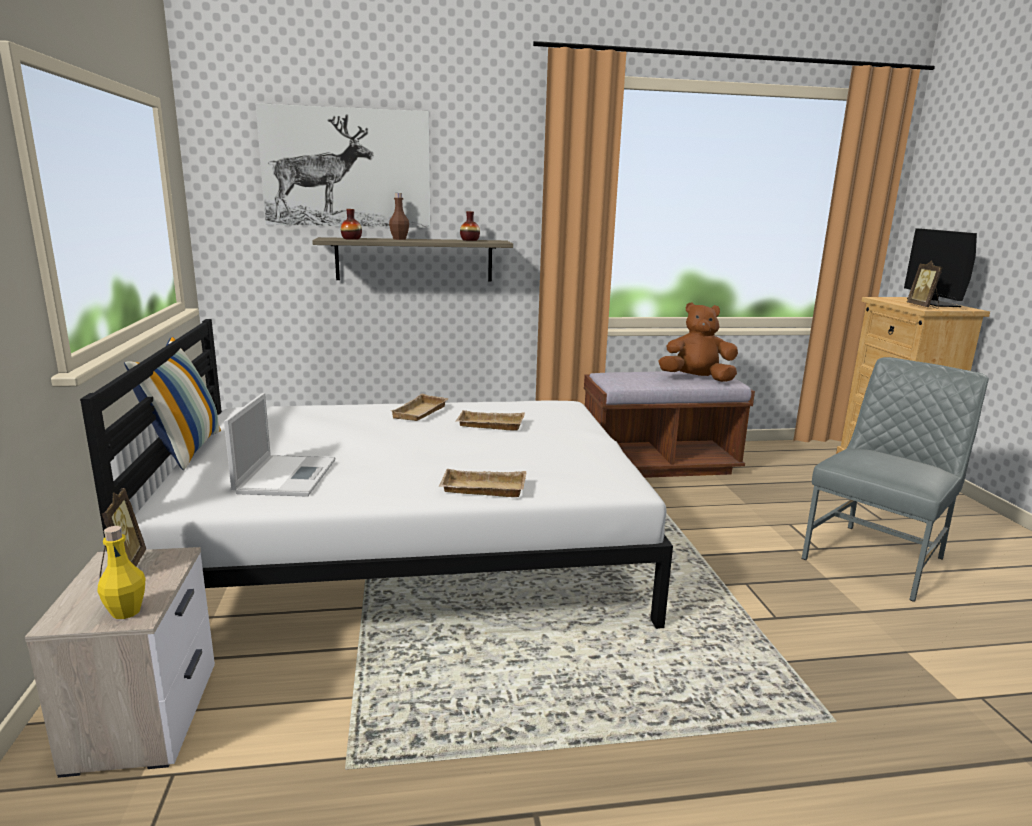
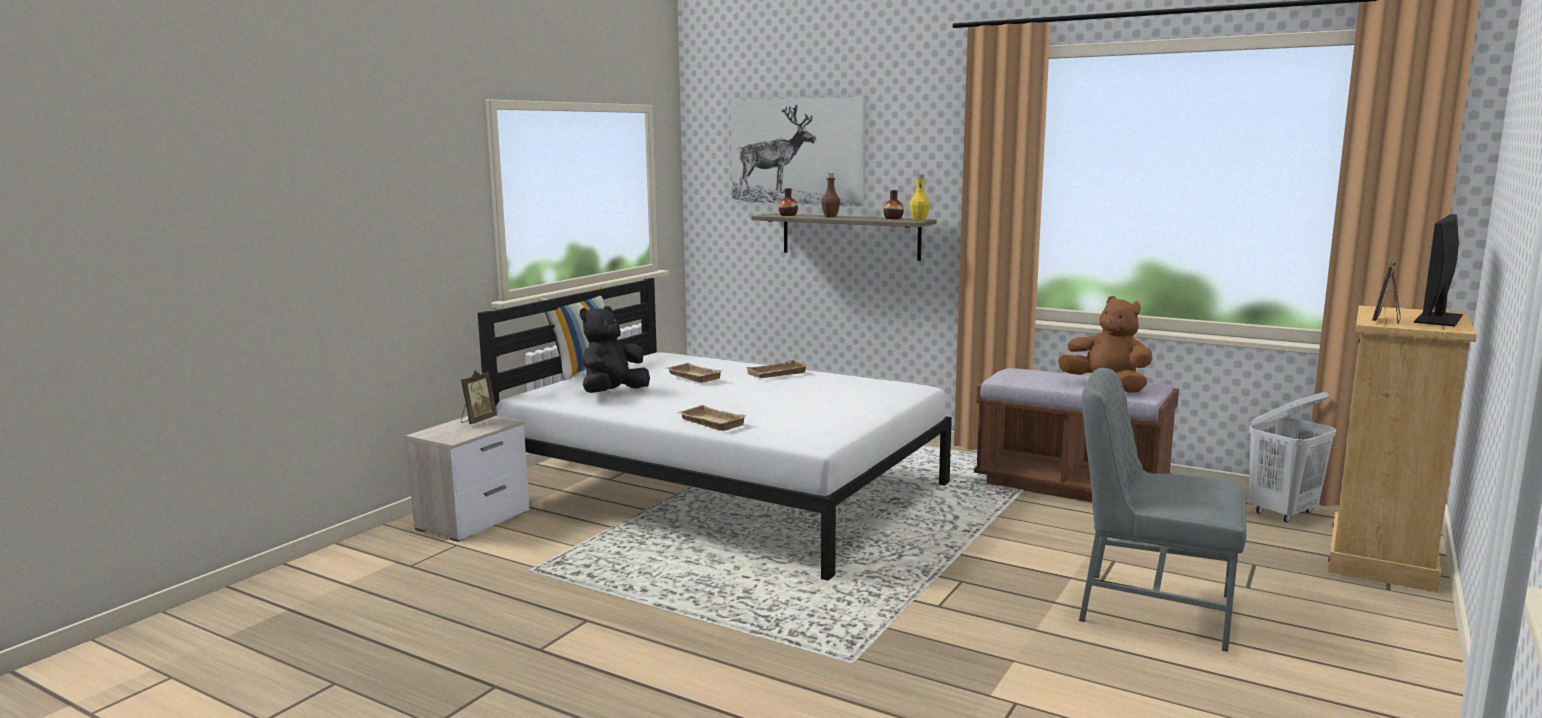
camera: 40 degrees right, 5 degrees down
(126, 611) = (452, 437): yellow bottle -> yellow bottle (919, 219)
(286, 475) = (612, 393): laptop -> black plush toy
(489, 425) = (810, 390): beige tray -> beige tray (692, 377)
(794, 453) = (1283, 513): none -> white laundry basket
(877, 558) = (1152, 608): grey chair -> grey chair turned 150 degrees counterclockwise

